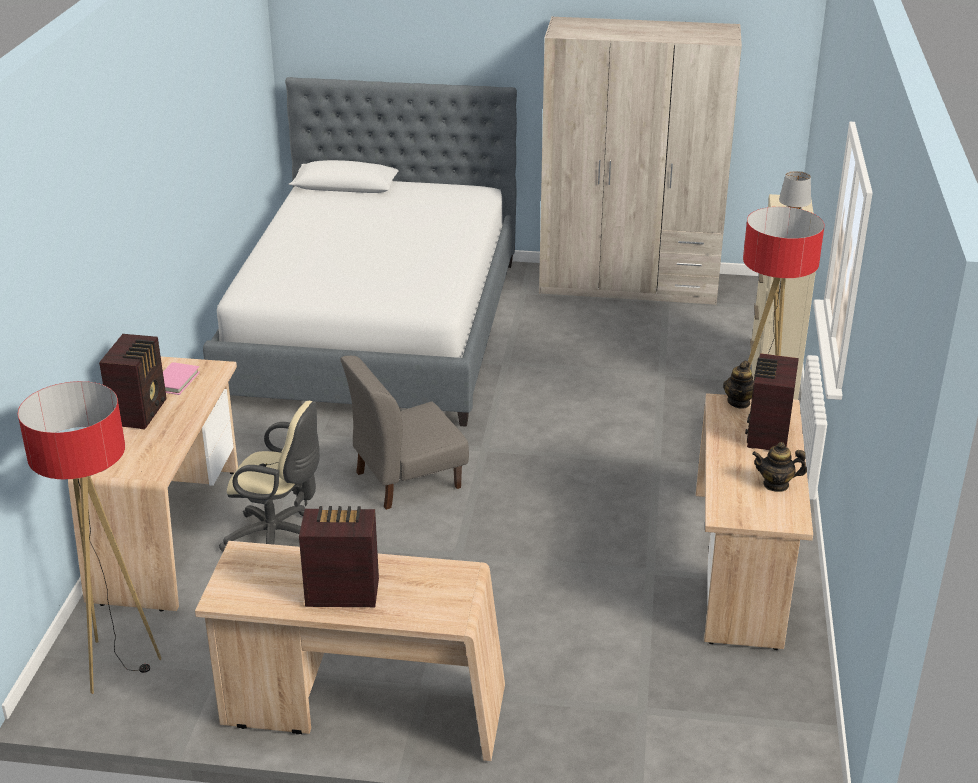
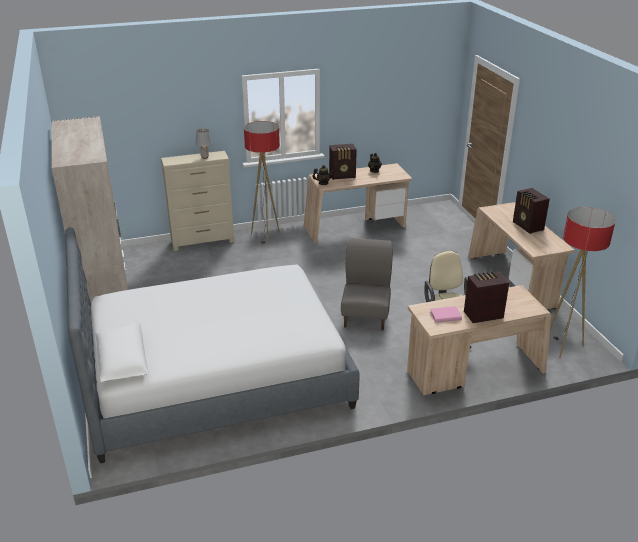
camera: 115 degrees left, 0 degrees up
(407, 479) = (366, 315): grey chair -> grey chair turned 120 degrees counterclockwise

